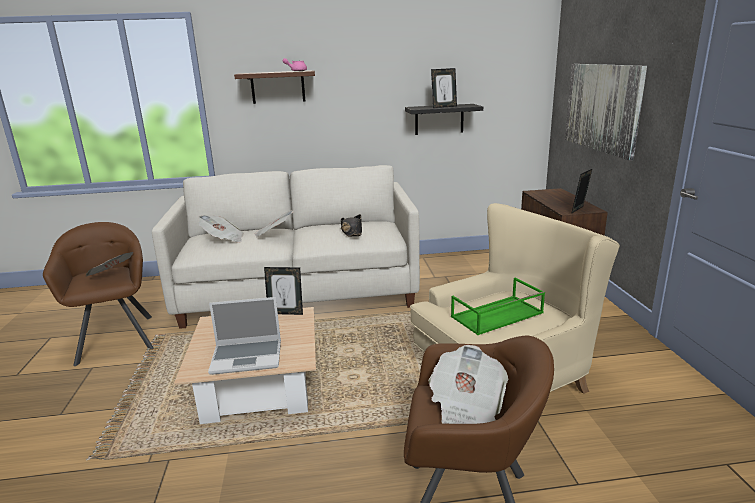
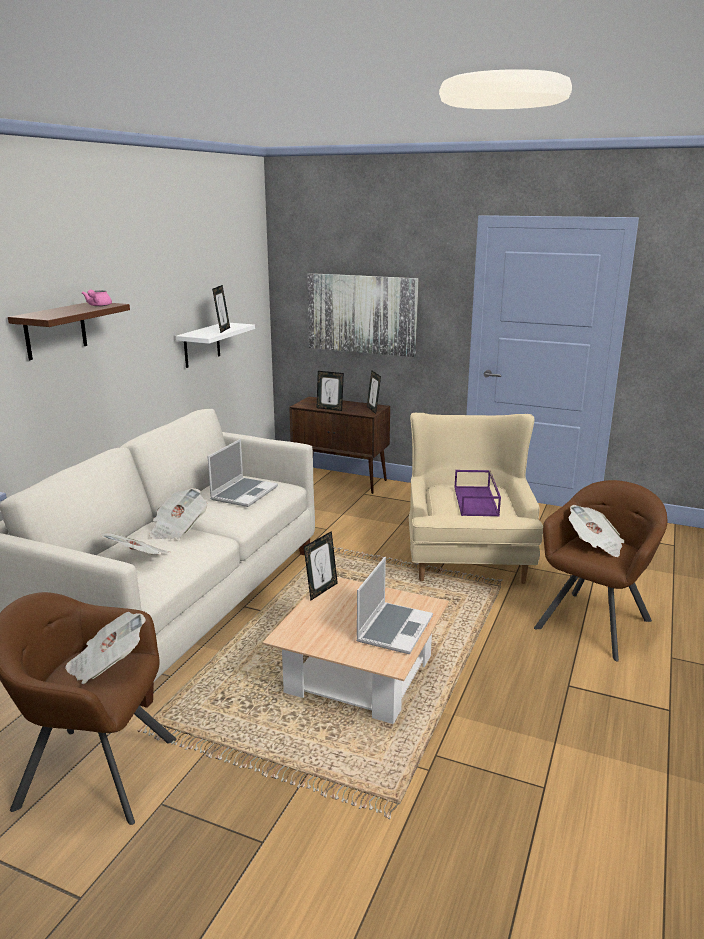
camera: 60 degrees left, 0 degrees up
(351, 231) = (244, 493): black hat -> laptop
(439, 119) = (202, 345): black shelf -> white shelf
(497, 315) = (476, 501): green tray -> purple tray
(546, 200) = (330, 408): none -> picture frame

